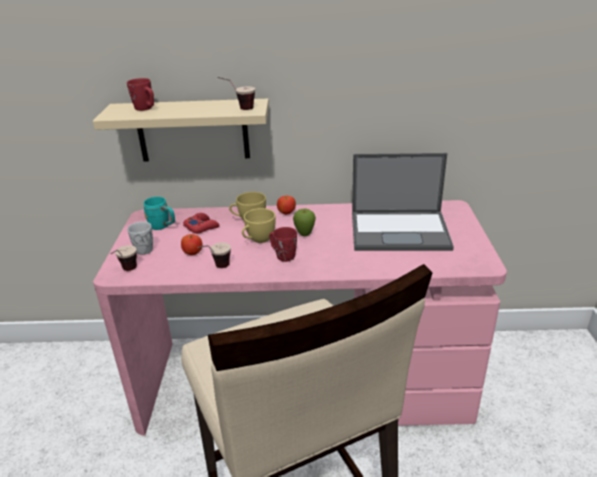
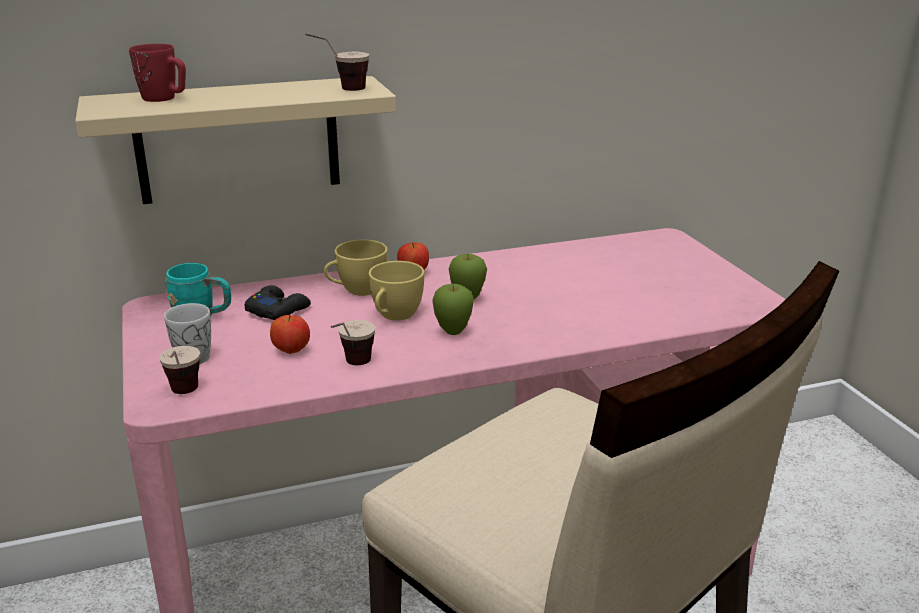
camera: 20 degrees left, 5 degrees down
(201, 227) = (277, 310): red game controller -> black game controller
(283, 255) = (453, 333): red mug -> apple
(400, 231) = (613, 276): laptop -> none

